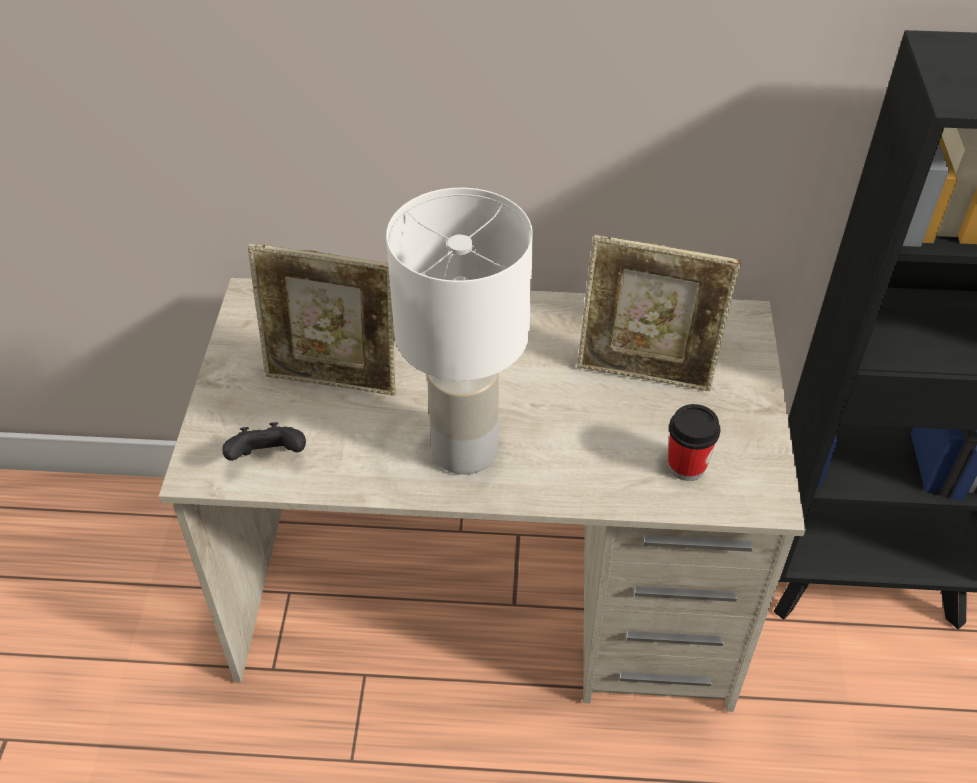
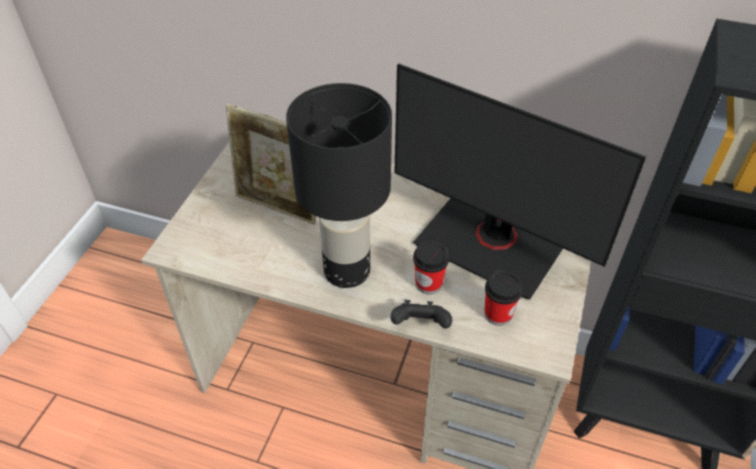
camera: 15 degrees right, 0 degrees up
(269, 458) = (218, 250): black game controller -> black game controller (420, 325)
(464, 448) = (347, 270): white table lamp -> black table lamp
(582, 444) = (428, 284): none -> cup
(645, 374) = (491, 243): picture frame -> monitor

